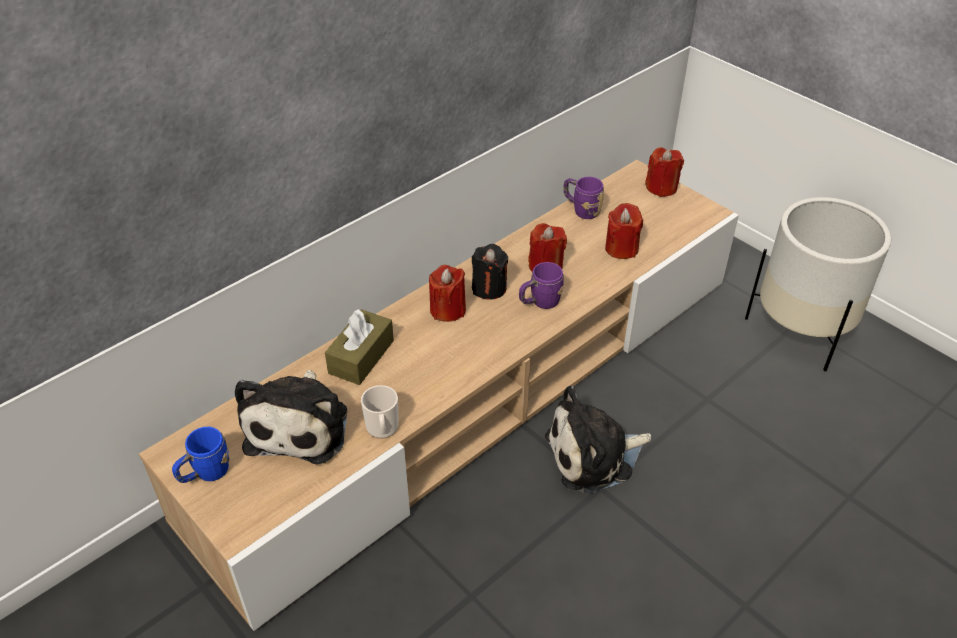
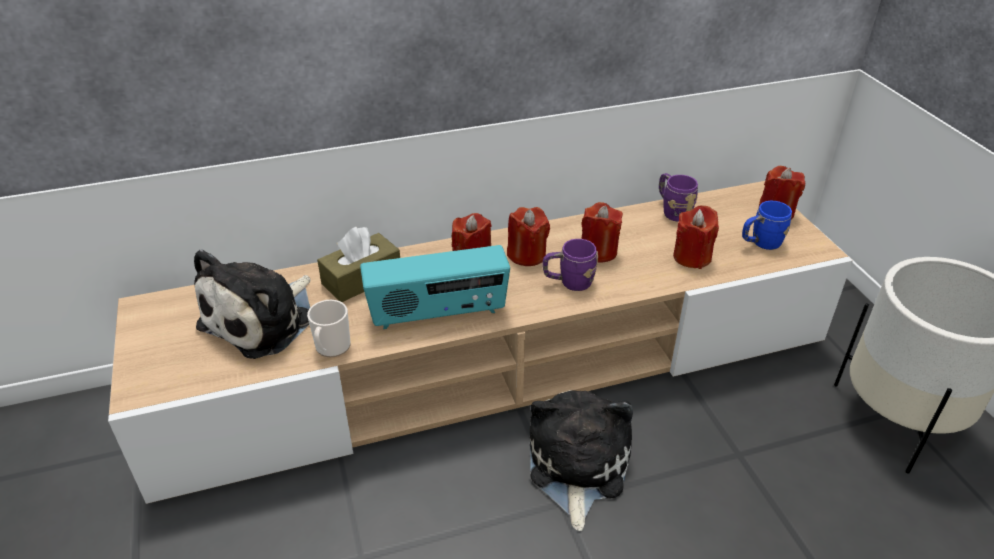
camera: 25 degrees right, 5 degrees down
(205, 474) = (154, 333): blue mug -> blue mug (760, 243)
(451, 367) = (438, 314): none -> radio
(489, 288) = (527, 255): black candle -> red candle
(594, 455) = (576, 466): plush toy -> plush toy turned 90 degrees clockwise

